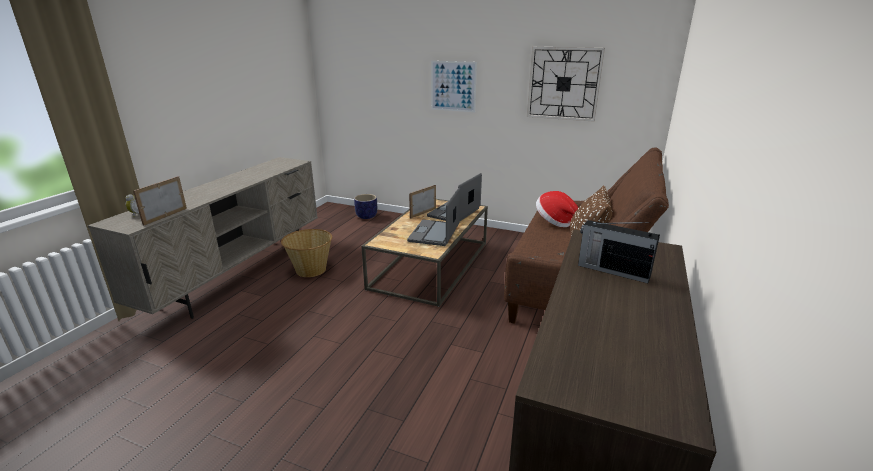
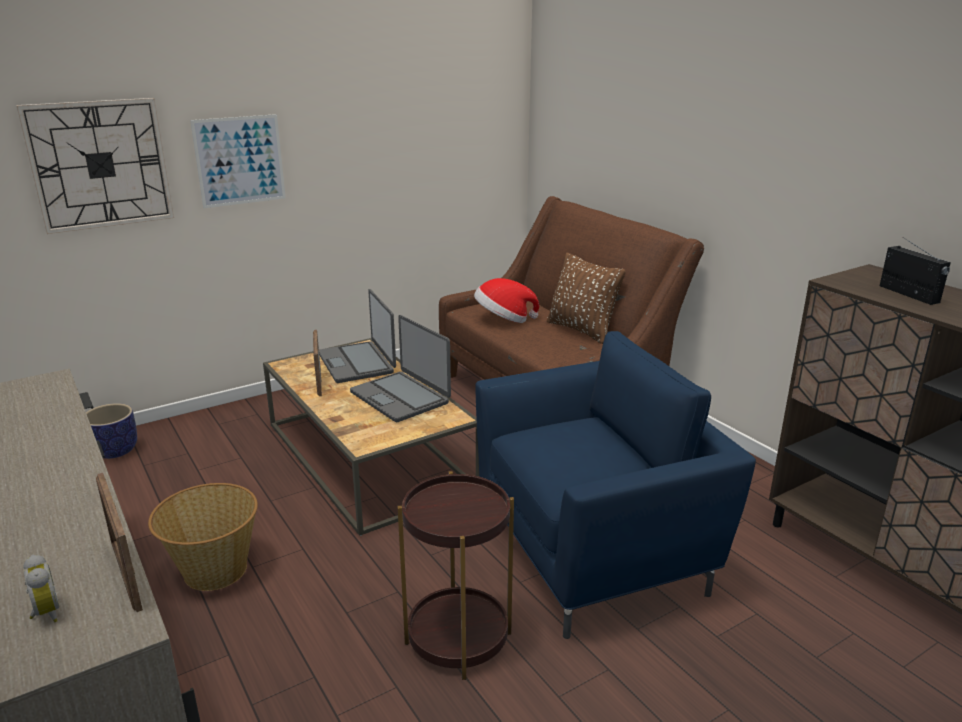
camera: 55 degrees left, 0 degrees up
(312, 348) = (458, 638): none -> brown side table
(426, 366) = (594, 551): none -> blue armchair
(564, 84) = (409, 133): wall clock -> wall clock (100, 164)
(612, 270) = (909, 294): radio -> radio turned 90 degrees counterclockwise

